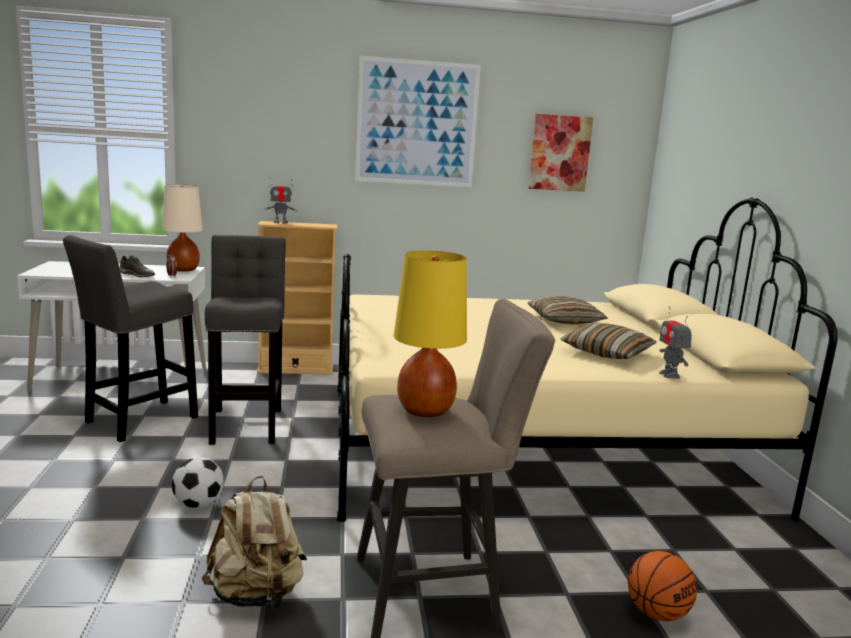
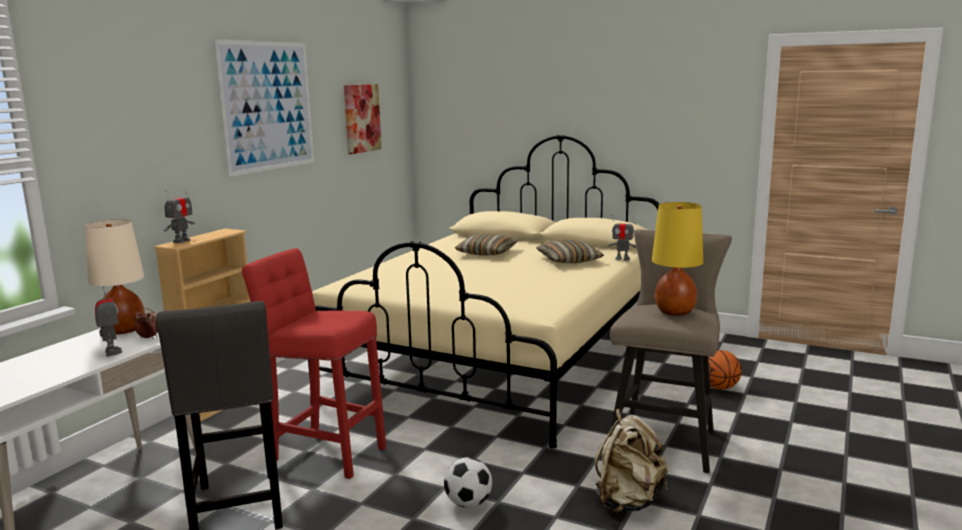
camera: 55 degrees left, 0 degrees up
(137, 275) = (112, 352): grey shoe -> toy robot
(246, 423) = (324, 452): grey stool -> red stool

